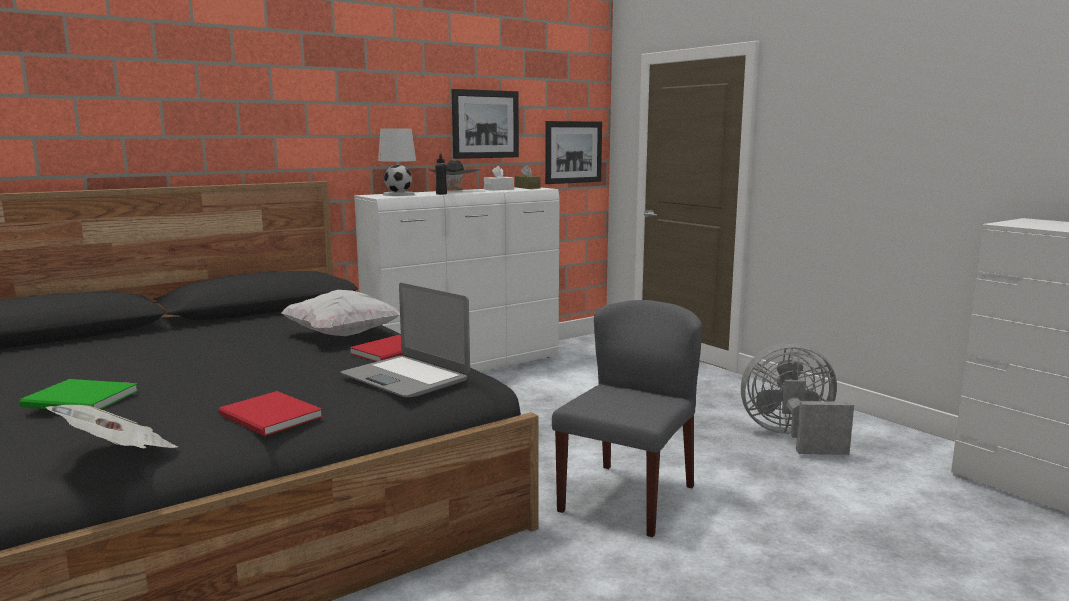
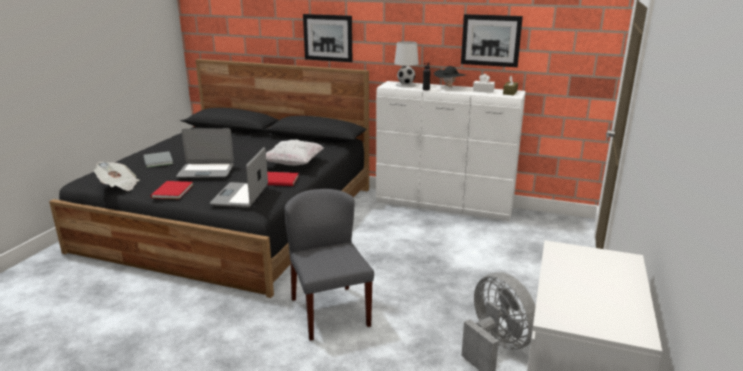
camera: 55 degrees right, 10 degrees up
(81, 400) = (157, 161): green book -> grey book
(238, 379) = (206, 171): none -> laptop
(573, 152) = (576, 67): picture -> picture (328, 38)
(627, 498) = (329, 311): grey chair -> grey chair turned 105 degrees counterclockwise

